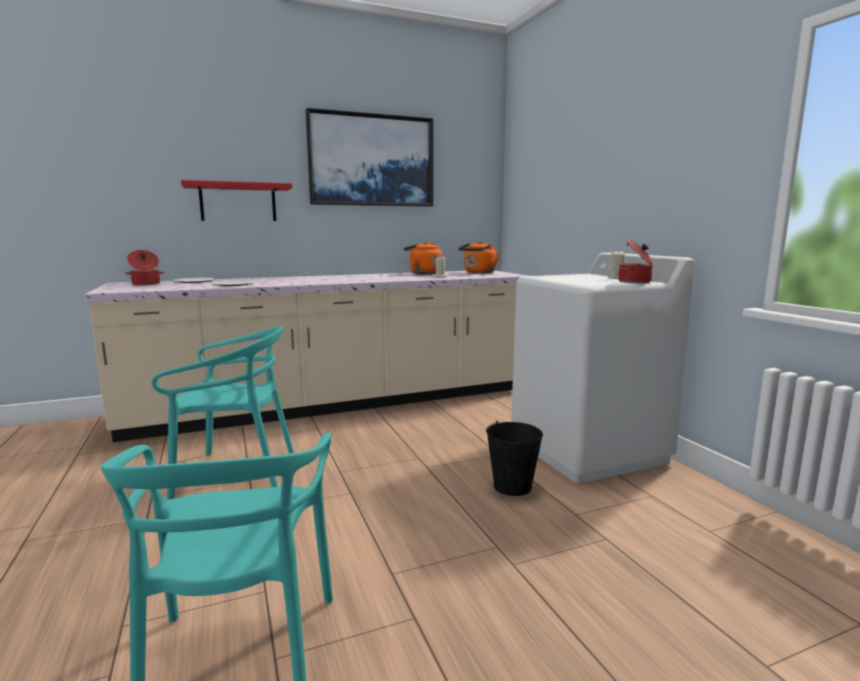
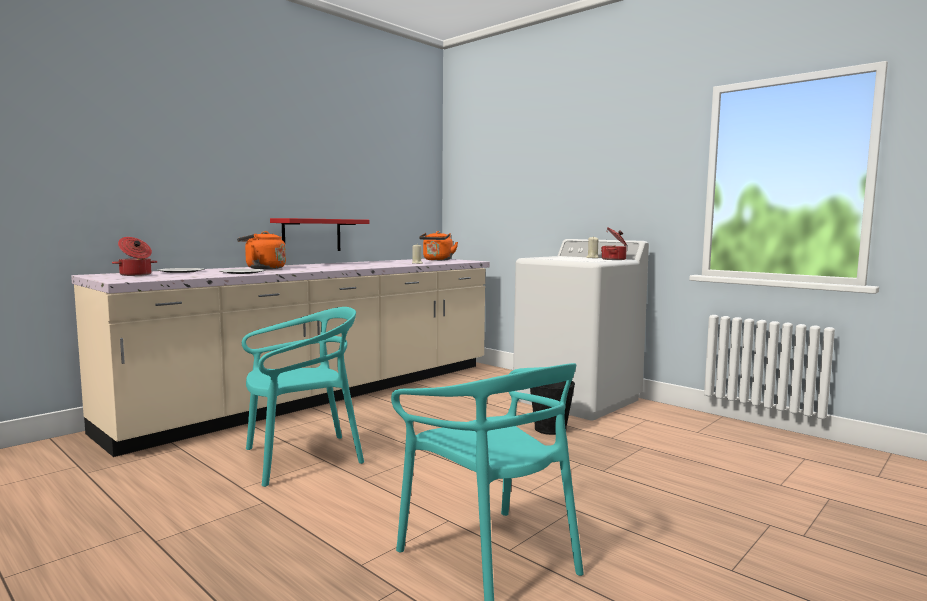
camera: 25 degrees left, 5 degrees down
(238, 202) = (214, 188): red shelf -> red shelf (311, 235)
(371, 161) = (338, 152): picture -> none
(423, 273) = (390, 261): orange kettle -> orange kettle (263, 268)

